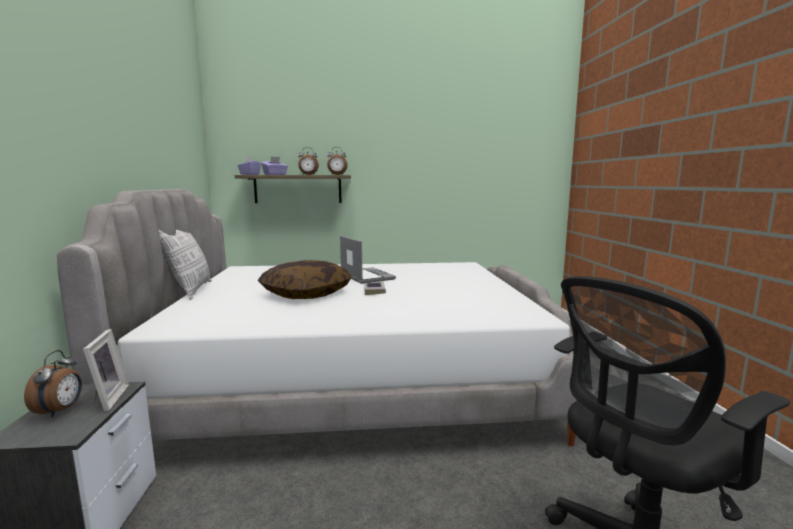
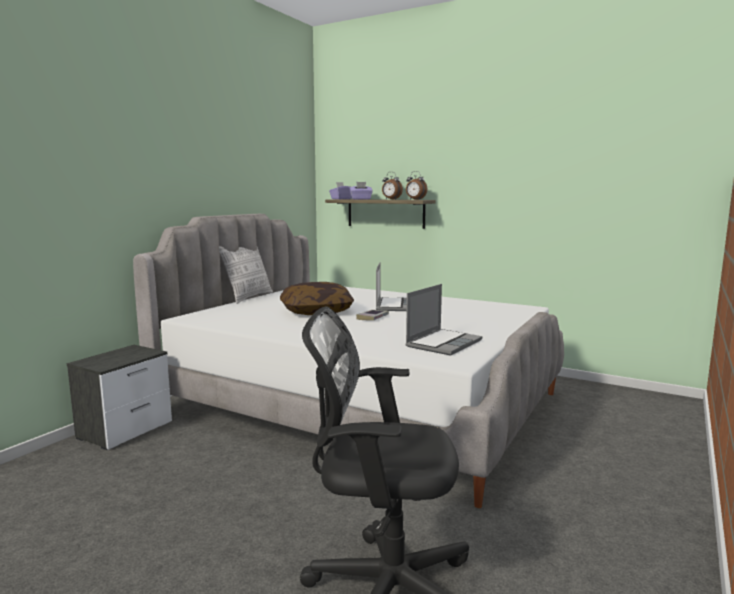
camera: 35 degrees right, 0 degrees up
(60, 410) = (114, 355): alarm clock -> none
(106, 399) = (138, 355): picture frame -> none
(486, 303) = (443, 343): none -> laptop

